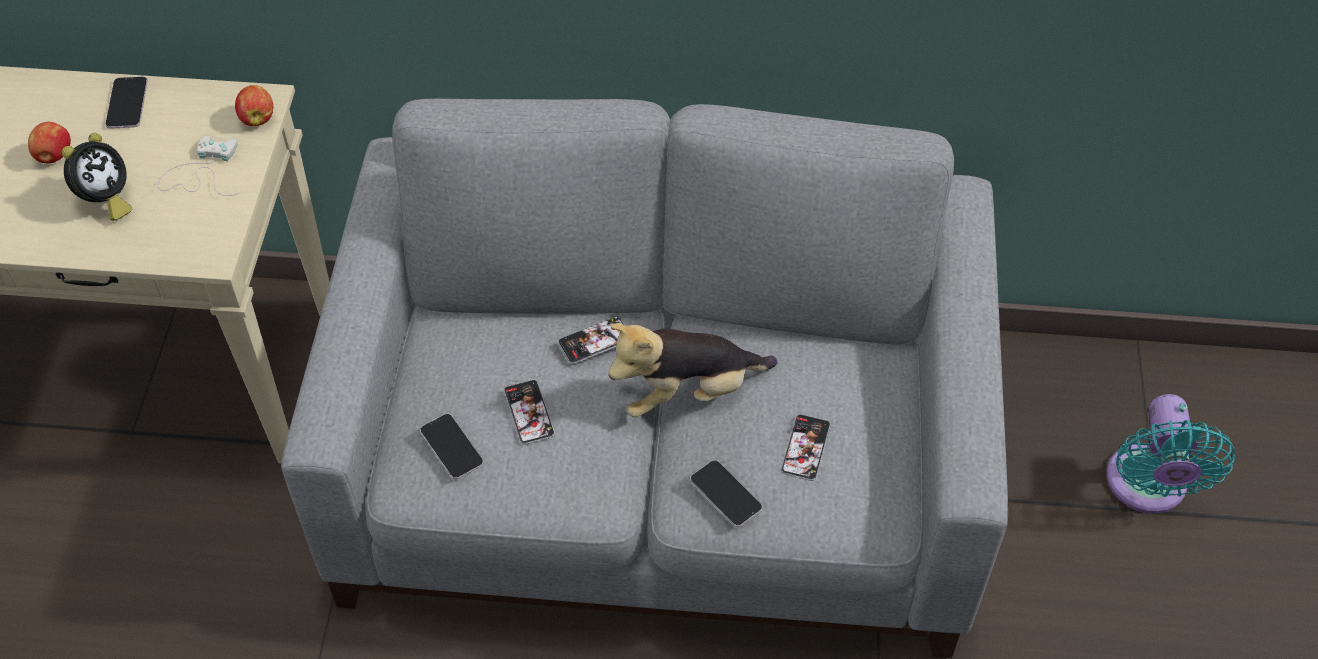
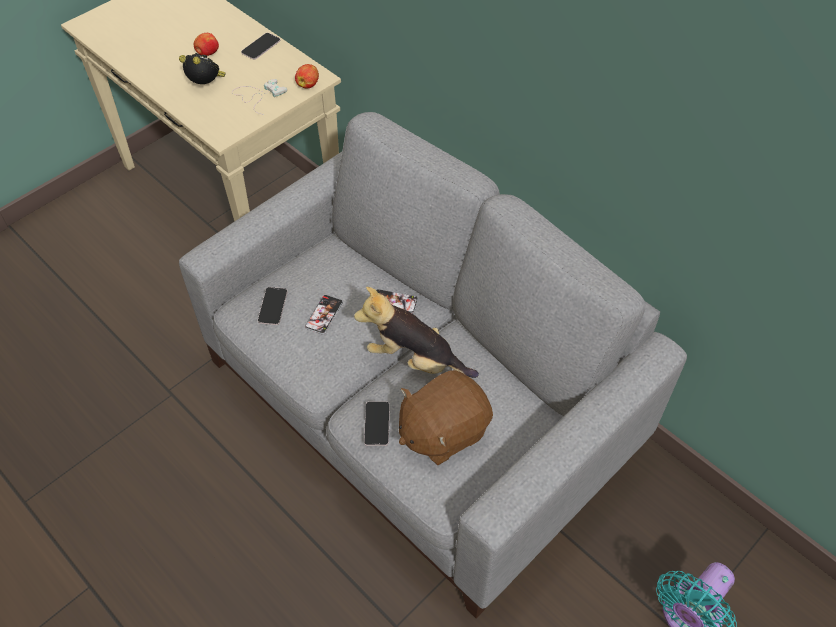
camera: 40 degrees right, 0 degrees up
(105, 200) = (207, 85): alarm clock -> alarm clock turned 135 degrees counterclockwise
(805, 448) = (443, 431): phone -> brown plush toy

